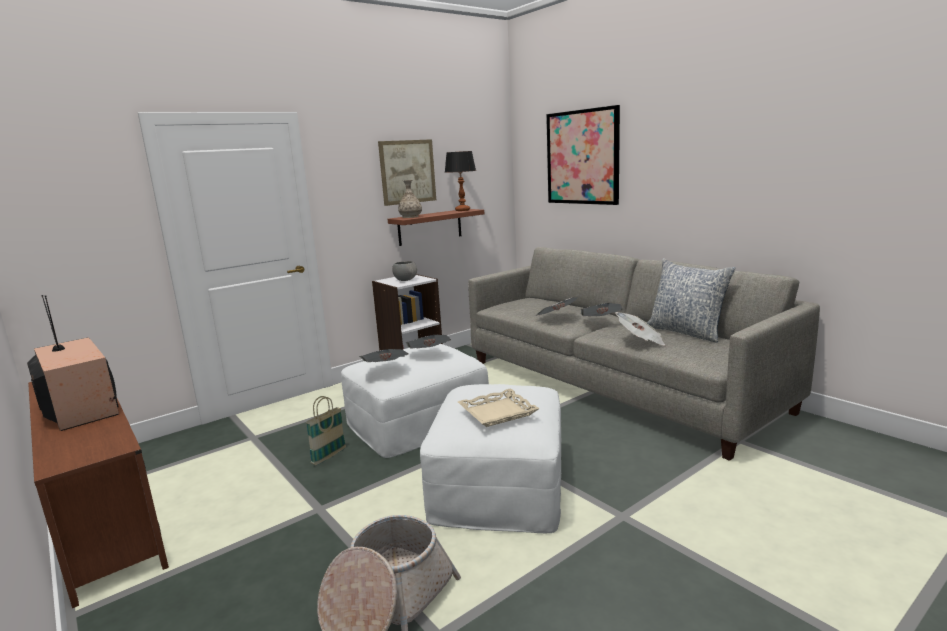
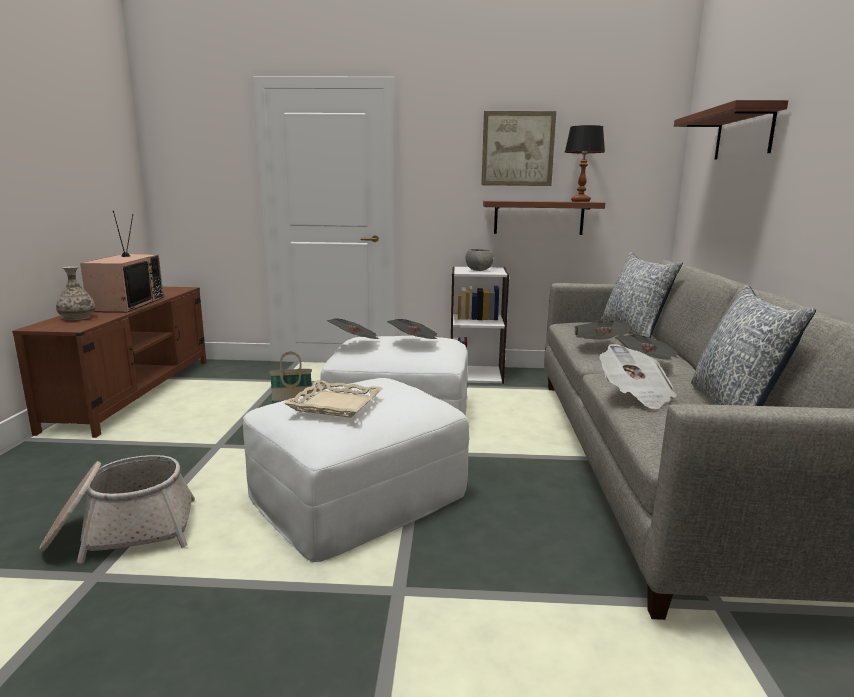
camera: 40 degrees right, 0 degrees up
(410, 217) = (504, 200): vase -> vase (77, 318)
(546, 302) = (633, 331): none -> pillow
(582, 157) = (743, 134): picture -> shelf

